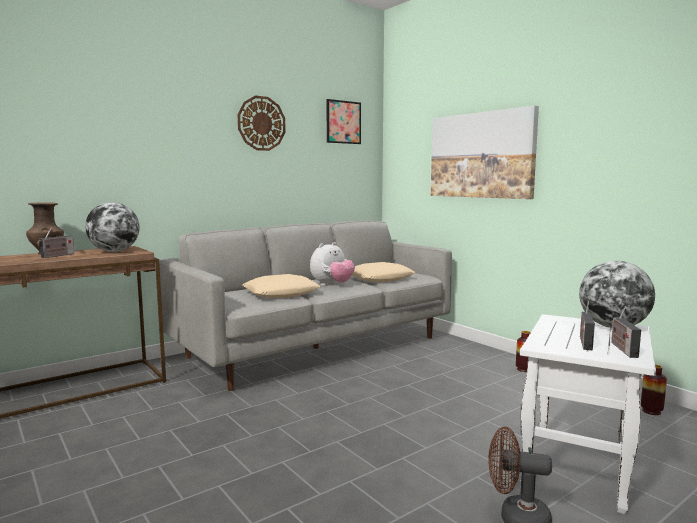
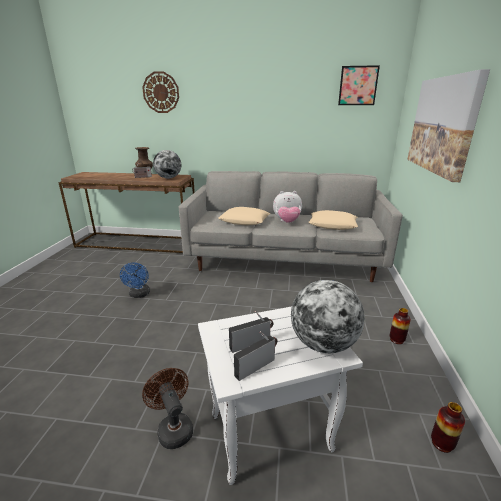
camera: 45 degrees right, 15 degrees up
(197, 448) = (139, 295): none -> blue fan
(261, 123) = (279, 92): wall clock -> wall clock (161, 92)

